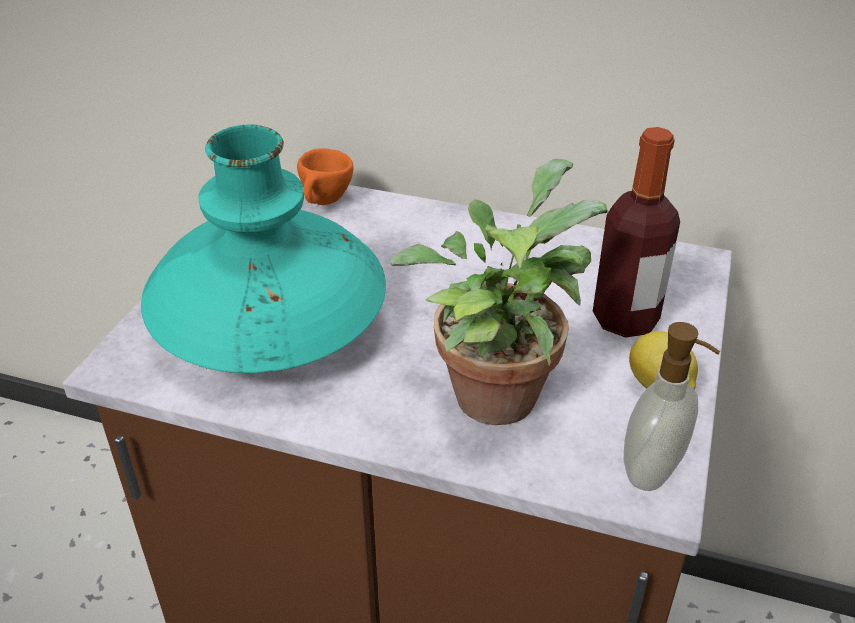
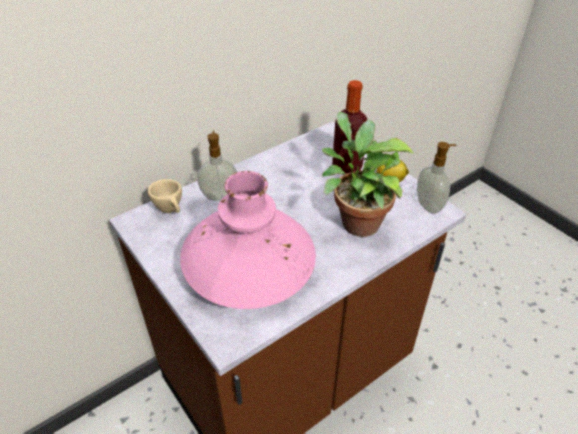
camera: 55 degrees left, 5 degrees up
(269, 324) = (249, 270): turquoise vase -> pink vase
(325, 203) = (171, 210): orange cup -> beige cup
(399, 227) = (220, 195): none -> soap dispenser

